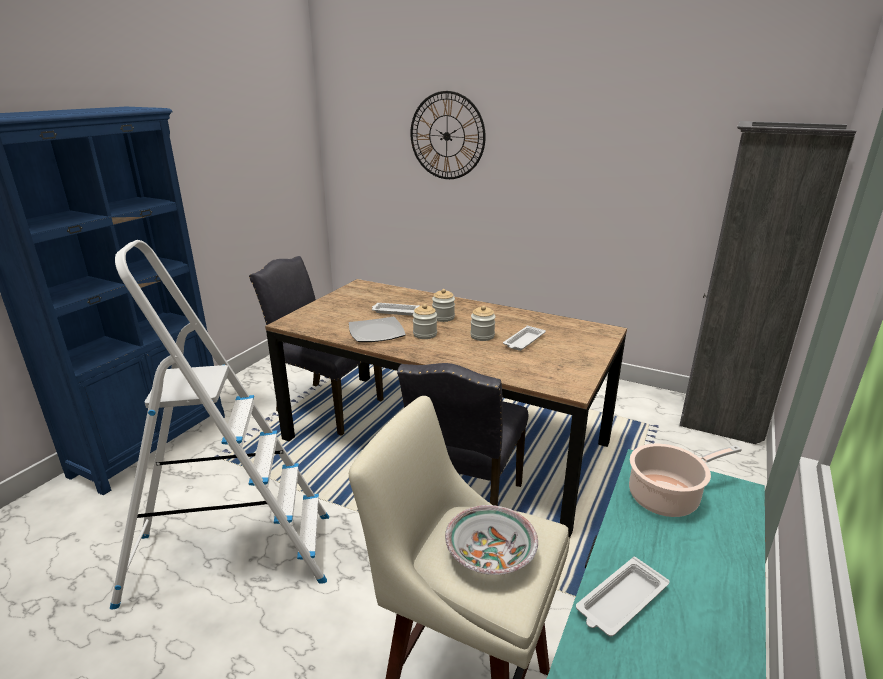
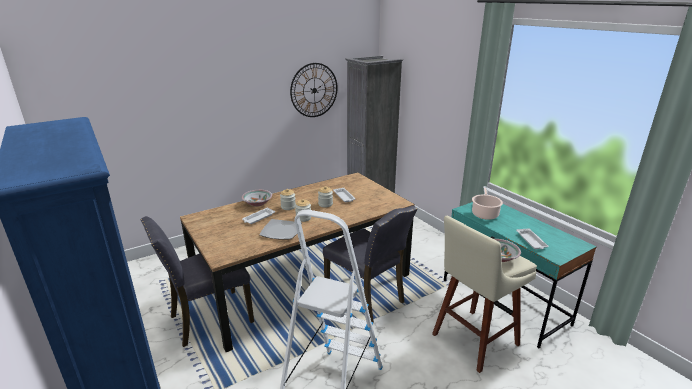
camera: 60 degrees left, 0 degrees up
(430, 300) = (257, 203): none -> bowl
(447, 136) = (172, 91): wall clock -> wall clock (314, 90)

